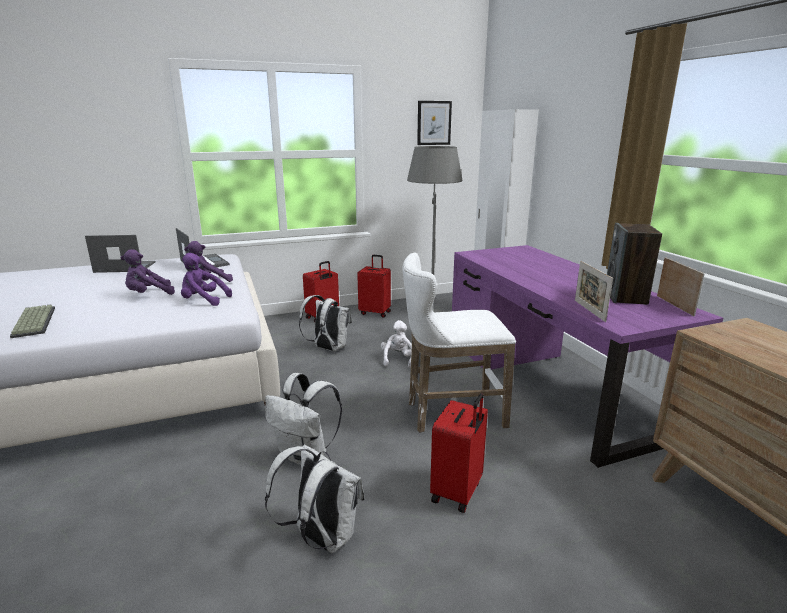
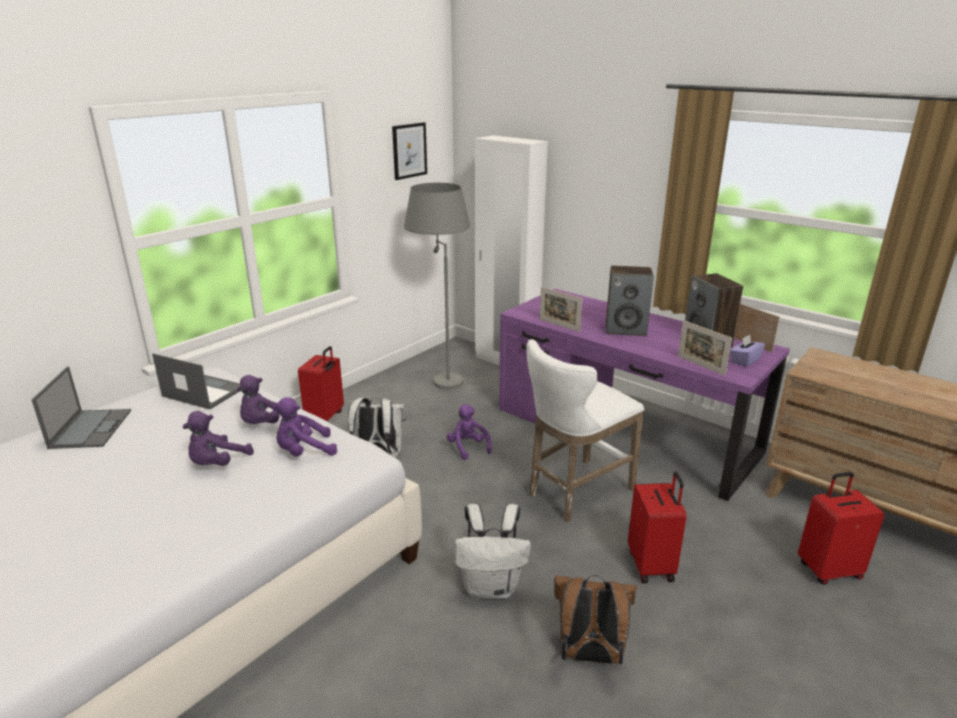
camera: 30 degrees left, 5 degrees up
(33, 322) = (123, 553): keyboard -> none
(124, 267) = (91, 428): laptop -> laptop turned 120 degrees clockwise
(321, 537) = (589, 655): white backpack -> brown backpack
(375, 313) = (382, 394): red suitcase -> red suitcase (828, 570)
(398, 359) = (468, 447): white plush toy -> purple plush toy
(492, 265) = (559, 325): none -> picture frame
(551, 276) = (626, 329): none -> speaker
(648, 316) = (744, 360): none -> purple tissue box

